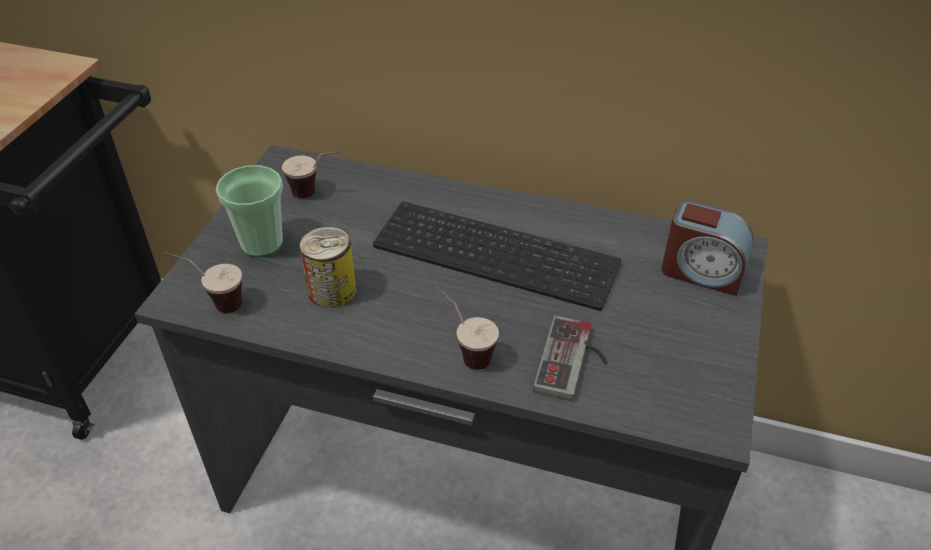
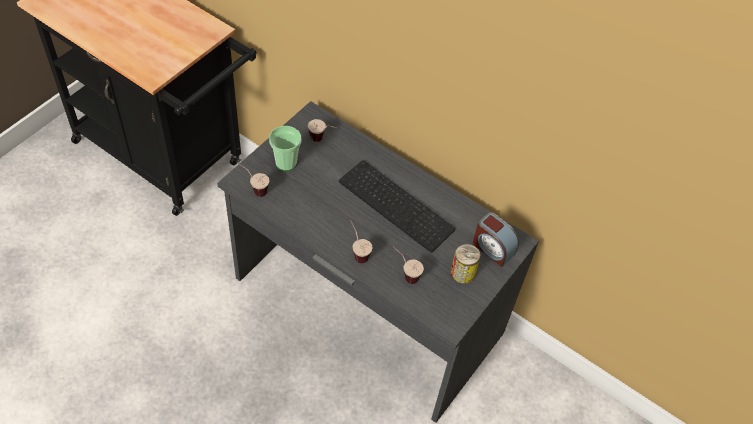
camera: 15 degrees right, 10 degrees up
(332, 290) = (310, 200): can -> can (463, 272)
(574, 362) = (404, 274): game controller -> cup

